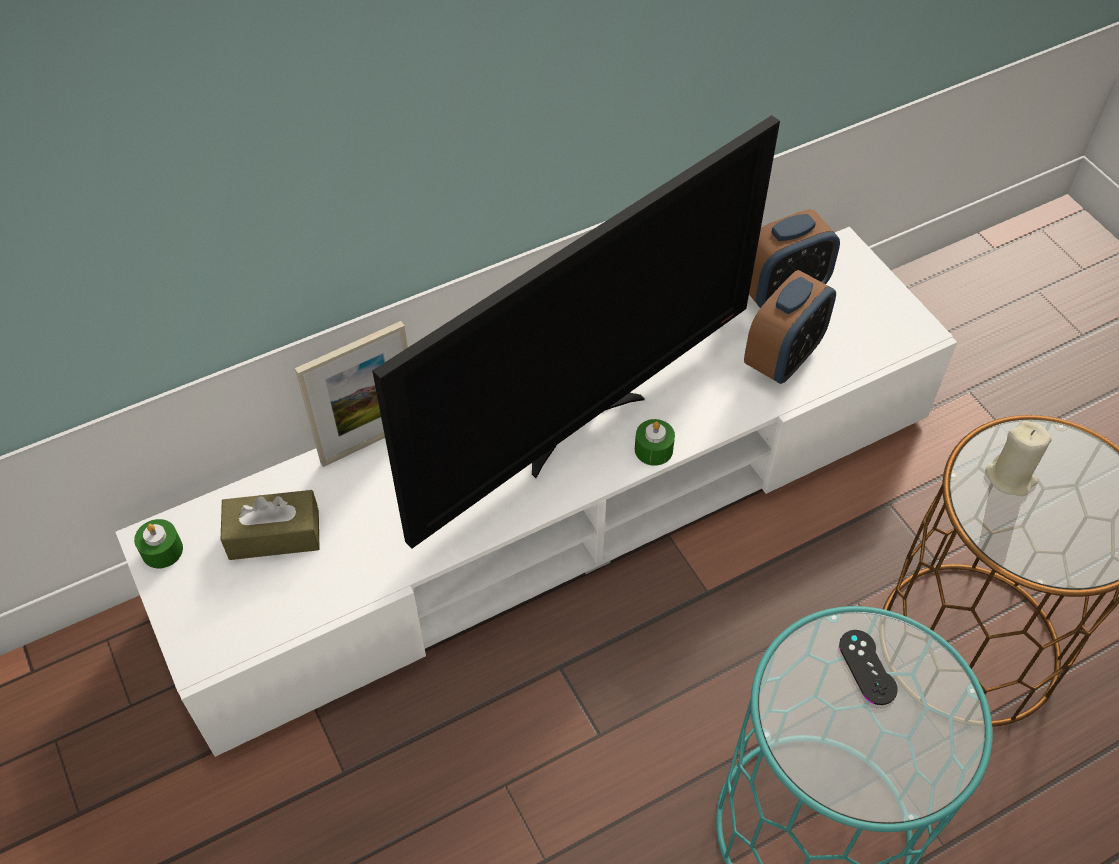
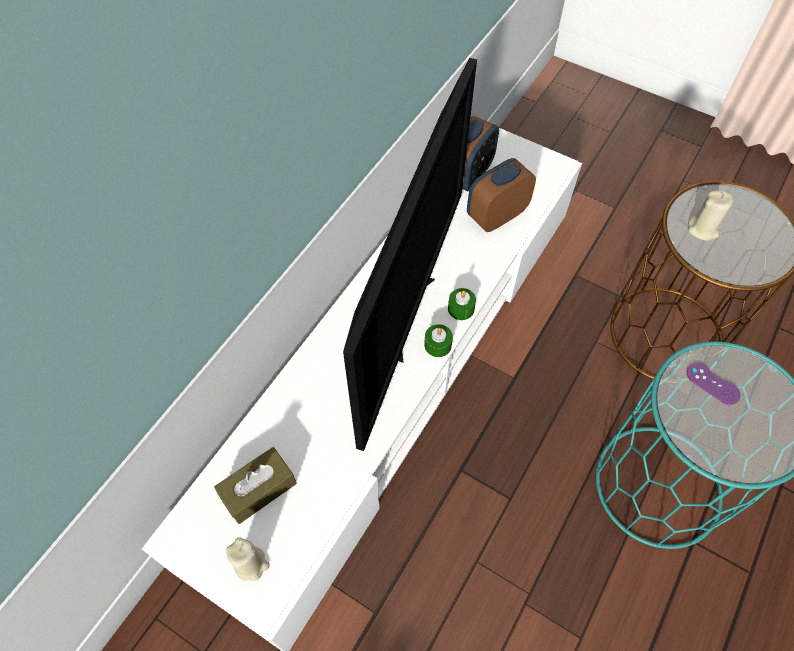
camera: 30 degrees left, 5 degrees up
(162, 550) = (186, 543): green candle -> green candle (437, 345)
(213, 608) = (251, 564): none -> beige candle
(370, 441) = (280, 392): picture frame -> none
(783, 358) = (496, 216): alarm clock -> alarm clock turned 135 degrees counterclockwise
(867, 667) = (712, 384): black game controller -> purple game controller

